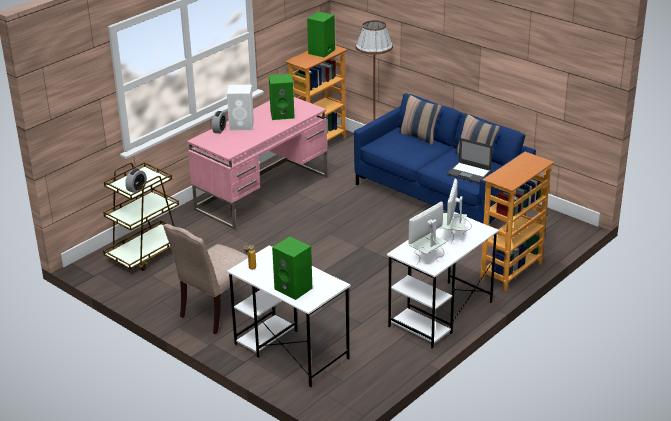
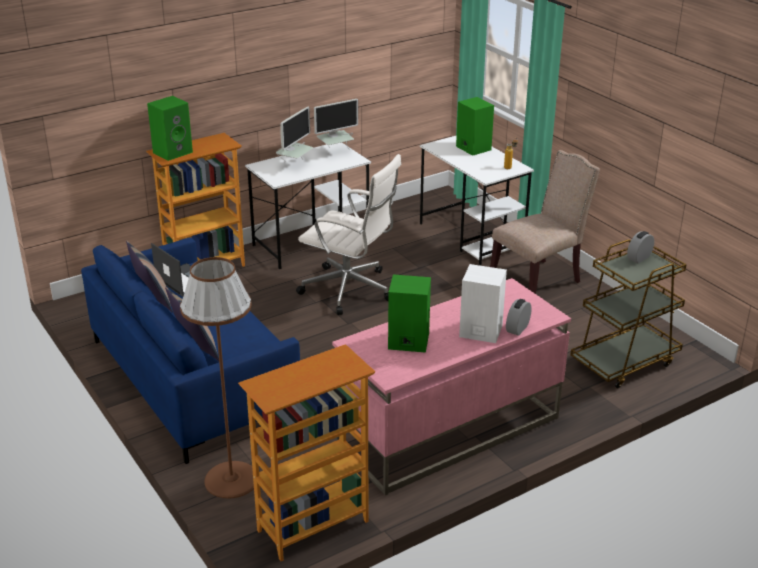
camera: 165 degrees left, 0 degrees up
(321, 52) = (292, 383): green speaker -> green speaker (173, 152)
(376, 273) = (350, 290): none -> white office chair

